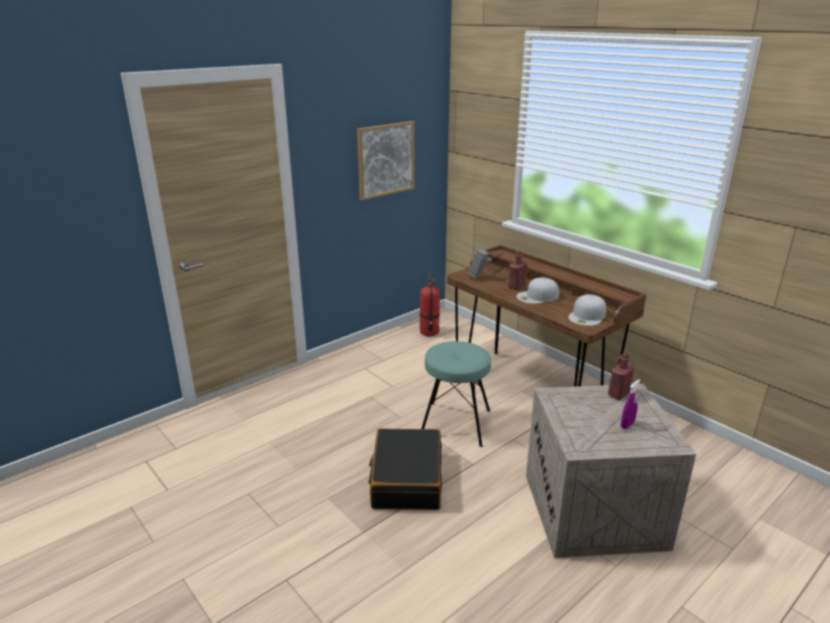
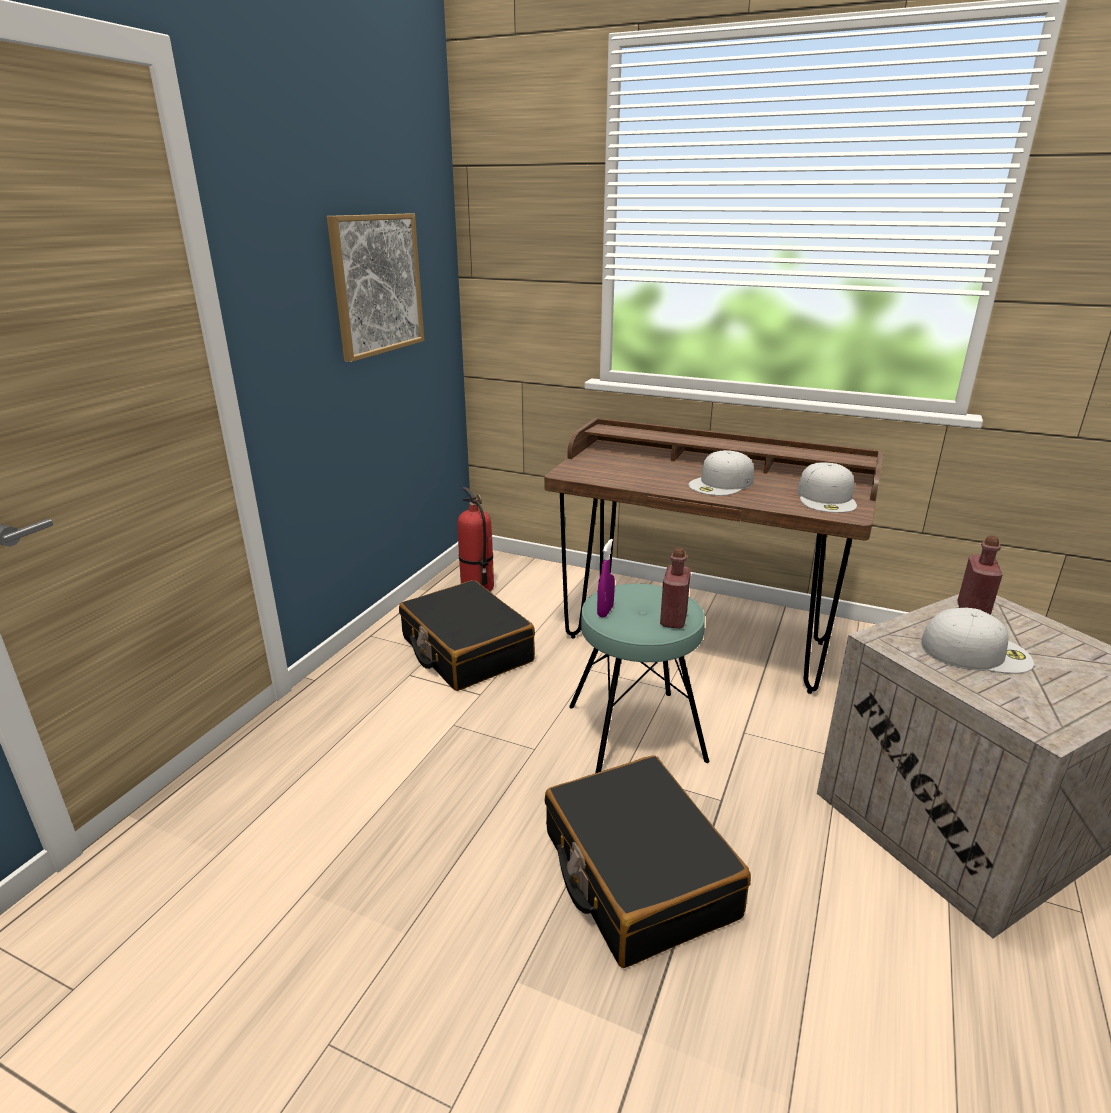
camera: 25 degrees left, 0 degrees up
(400, 363) = (466, 650): none -> black suitcase
(488, 271) = (603, 460): hammer -> none
(516, 286) = (672, 475): red bottle -> red bottle (673, 620)
(591, 411) = (976, 651): none -> white cap
(627, 425) = (1050, 660): purple spray bottle -> purple spray bottle (605, 611)

